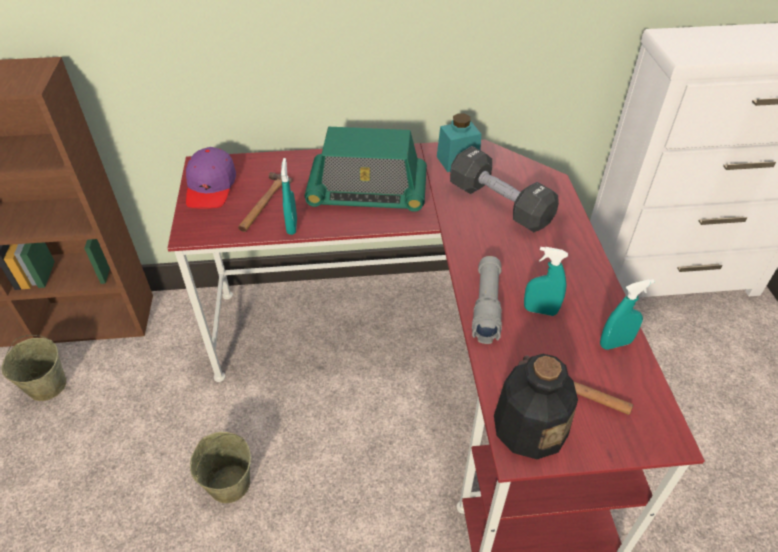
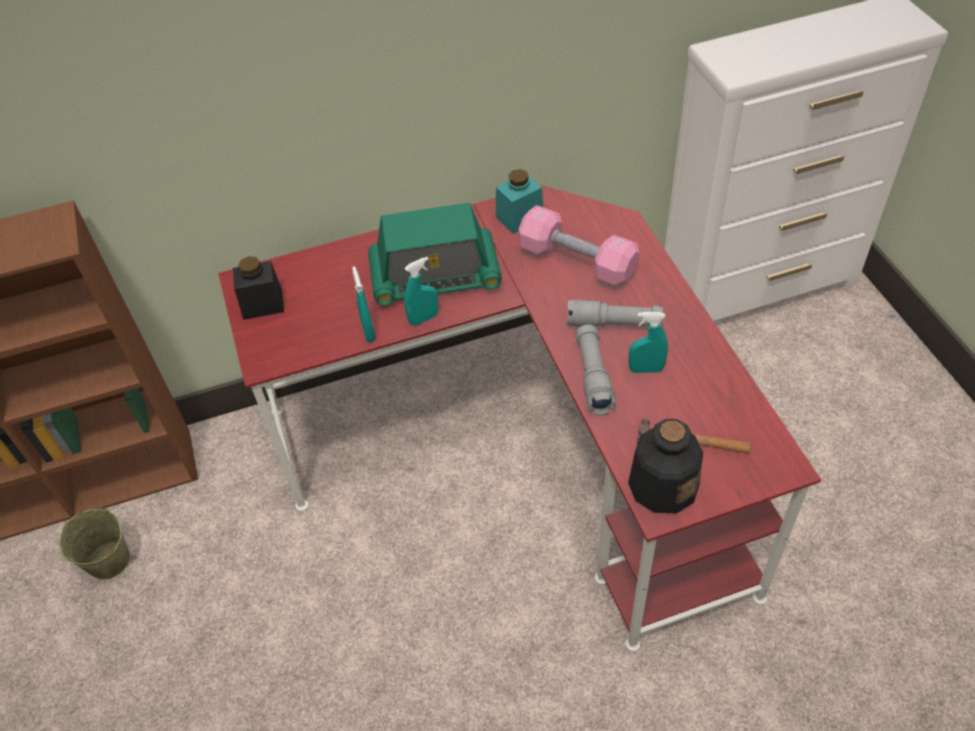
camera: 10 degrees left, 5 degrees up
(211, 187) = (262, 304): purple cap -> black jar
(229, 483) = (353, 613): beige bucket -> none
(263, 204) = (328, 312): hammer -> none
(499, 204) = (577, 261): black dumbbell -> pink dumbbell
(519, 263) = (613, 323): none -> grey flashlight
(615, 343) = (723, 387): turquoise spray bottle -> turquoise spray bottle (423, 318)

